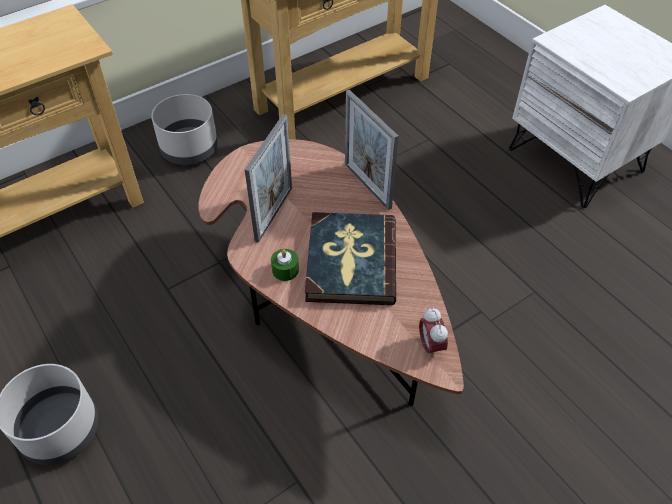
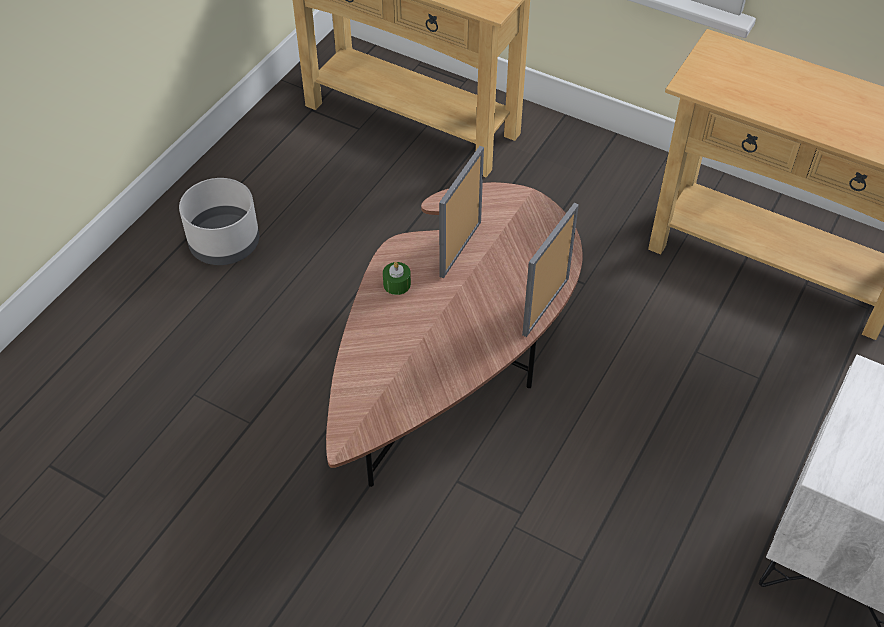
camera: 65 degrees right, 0 degrees up
(189, 149) = (580, 176): grey planter -> none
(274, 214) = (460, 249): picture frame -> picture frame turned 120 degrees clockwise
(350, 261) = (435, 328): book -> none
(430, 345) = (368, 424): alarm clock -> none

